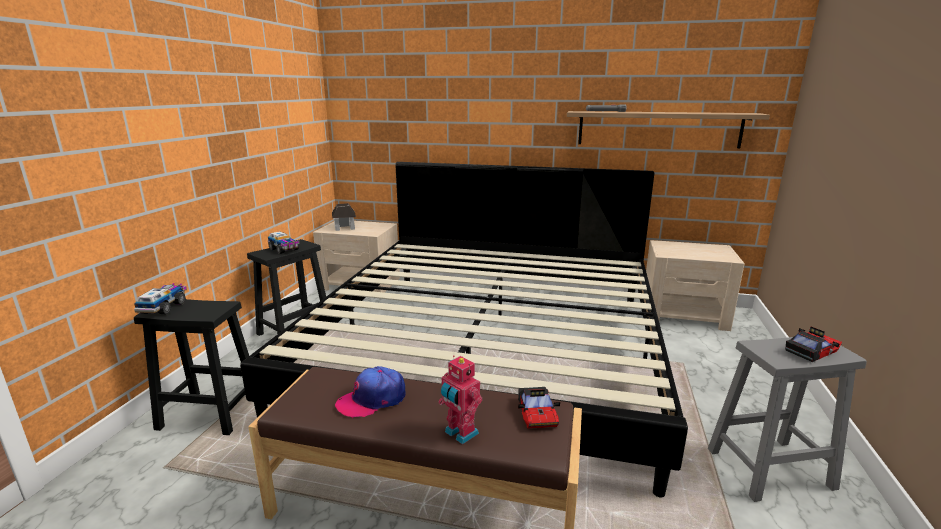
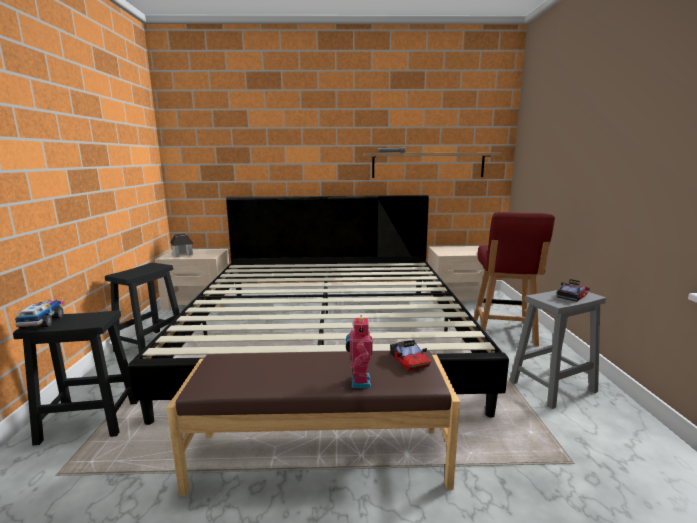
camera: 15 degrees left, 5 degrees down
(284, 249) = (140, 270): toy truck -> none
(372, 399) = (274, 369): cap -> none
(460, 433) = (359, 382): toy robot -> toy robot turned 60 degrees clockwise
(729, 375) = (503, 333): none -> red chair

